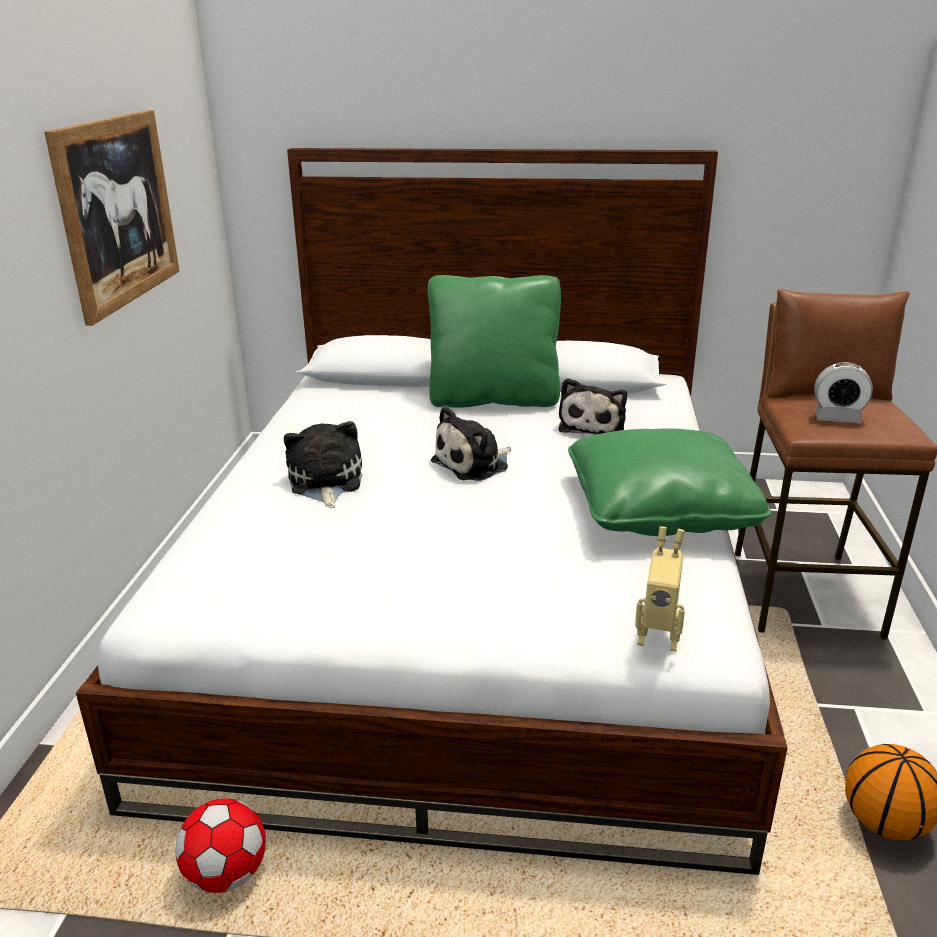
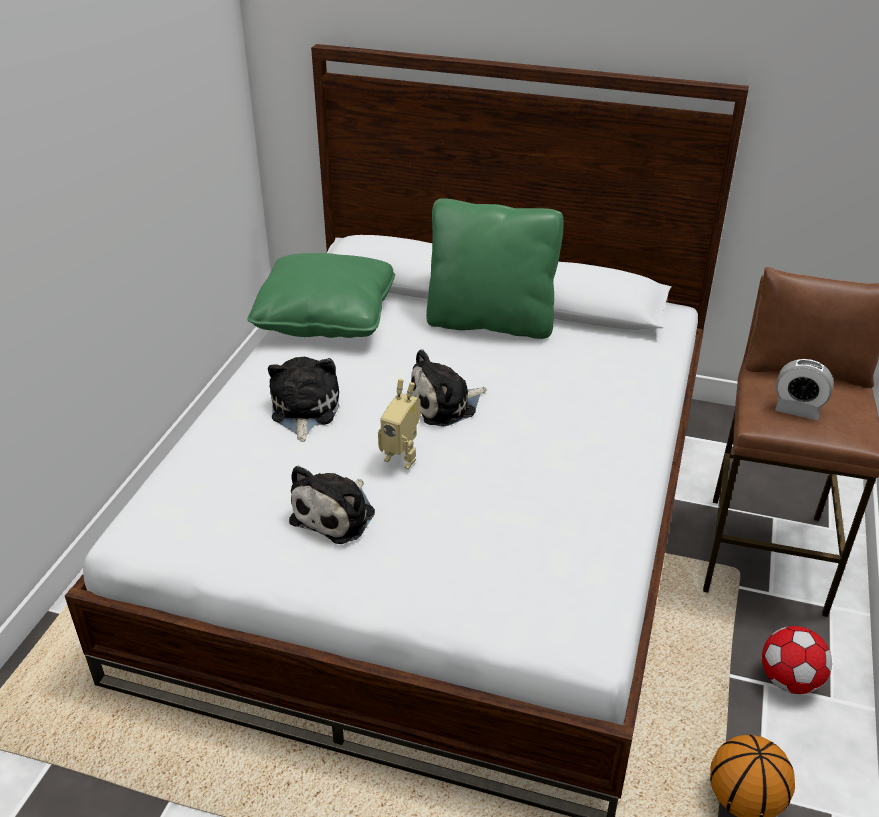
camera: 10 degrees right, 10 degrees up
(118, 211) = (133, 135): picture -> none
(227, 874) = (177, 751): football -> football (789, 680)
(593, 425) = (576, 368): plush toy -> plush toy (337, 514)
(658, 636) = (545, 623): toy robot -> toy robot (402, 457)
(659, 510) = (601, 482): green pillow -> green pillow (326, 317)

